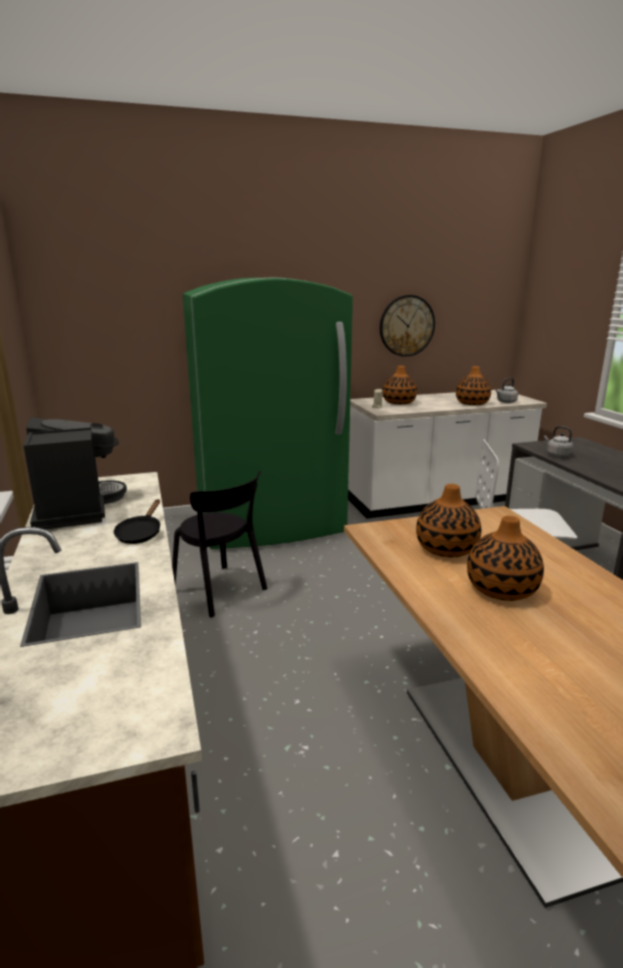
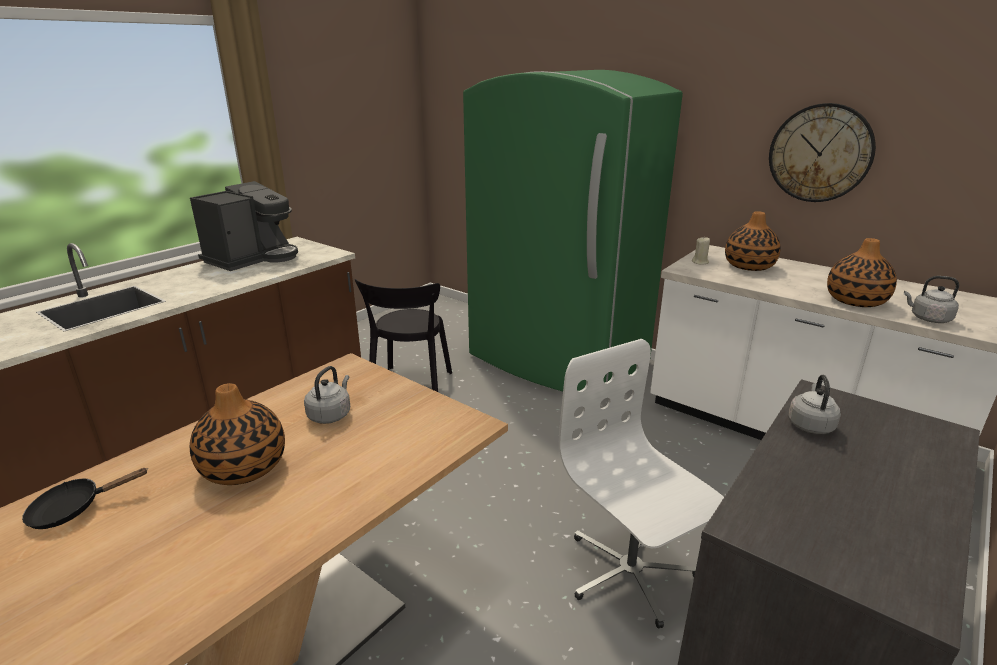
camera: 55 degrees right, 5 degrees up
(140, 534) = (217, 286): black frying pan -> black frying pan (74, 509)
(446, 548) = (331, 414): vase -> grey kettle

